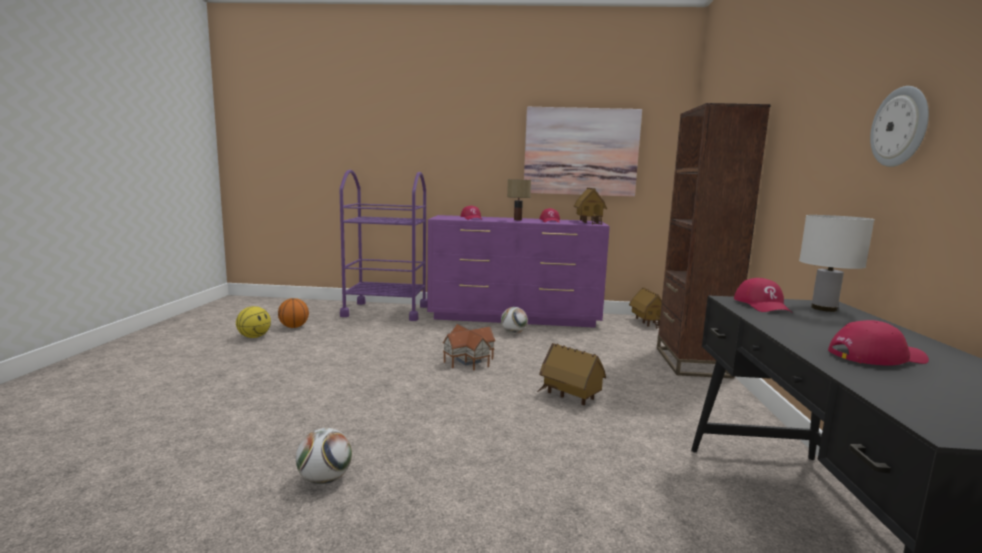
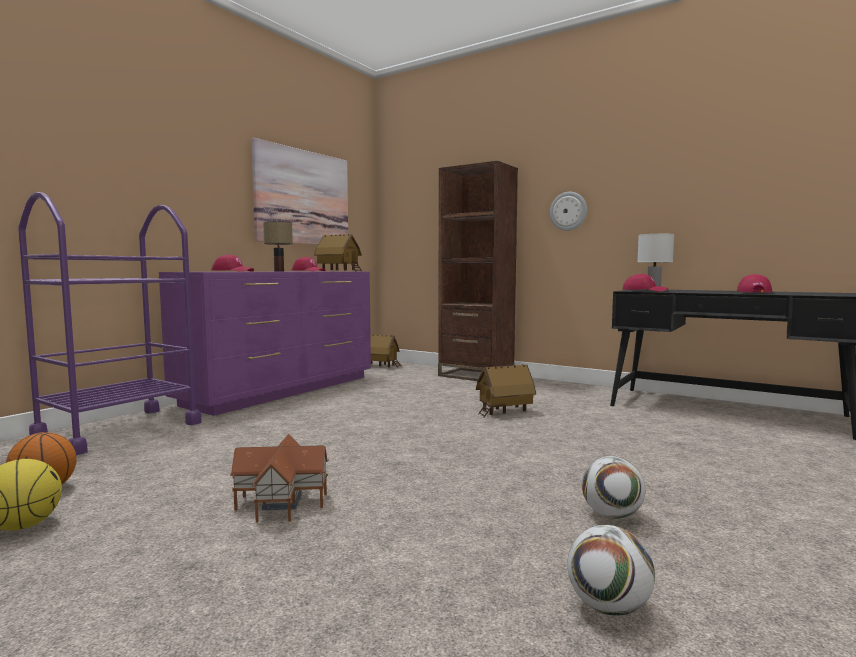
camera: 60 degrees left, 5 degrees down
(469, 361) = (379, 424): toy house -> toy house (283, 501)
(513, 333) = (328, 398): football -> football (608, 607)
(900, 127) = (662, 186): wall clock -> wall clock (568, 211)

